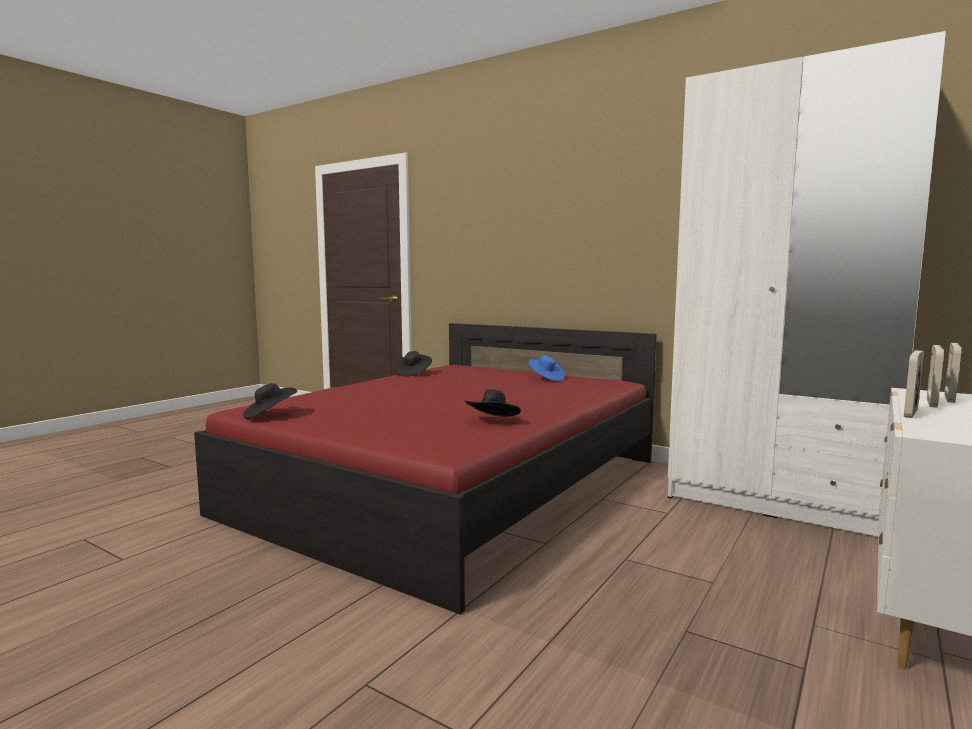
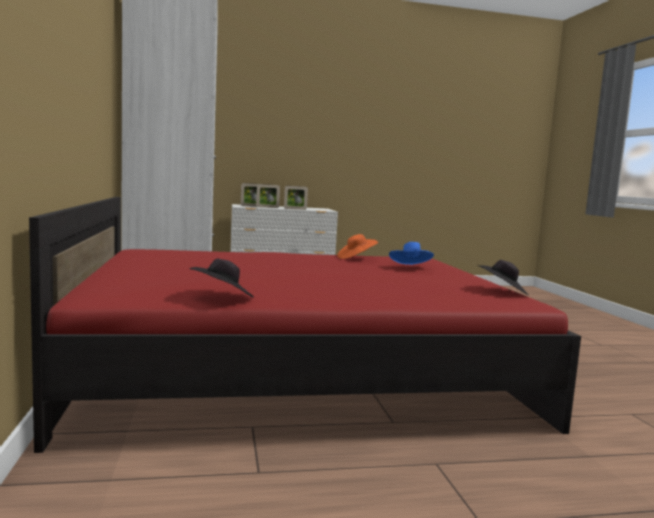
camera: 135 degrees left, 0 degrees up
(493, 421) = (356, 258): black hat -> orange hat
(545, 379) = (157, 262): blue hat -> blue hat (410, 267)

